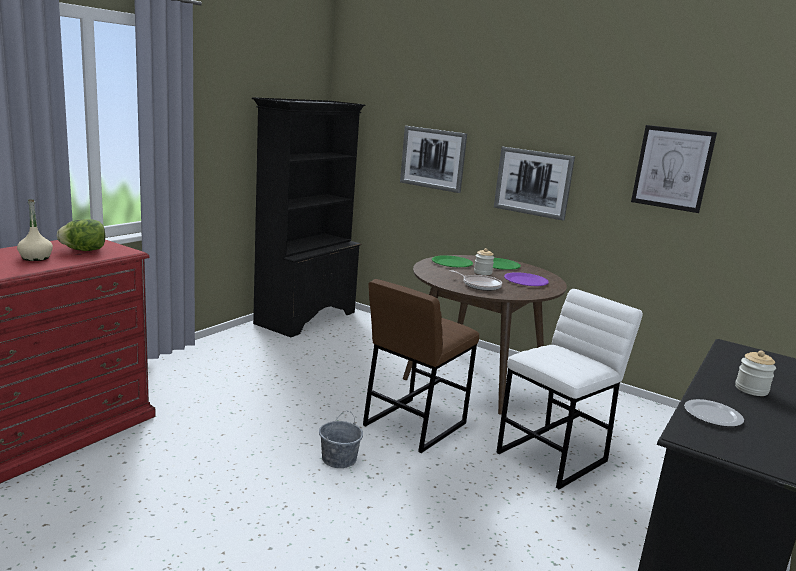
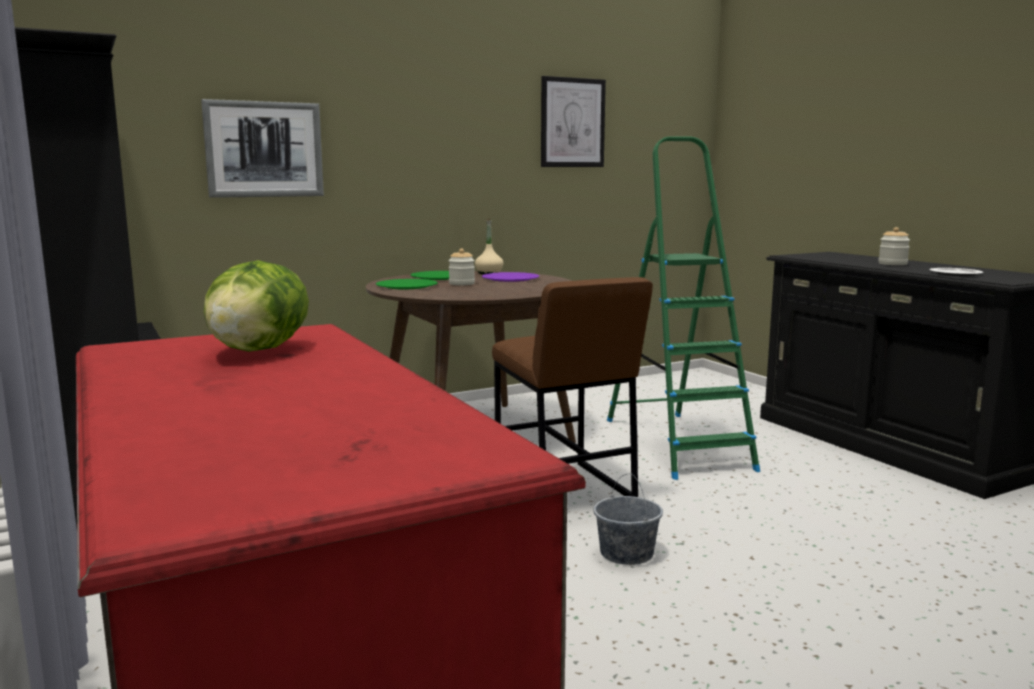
camera: 60 degrees left, 5 degrees down
(35, 258) = (280, 381): beige bottle -> beige bottle (489, 273)
(480, 285) = (511, 289): frying pan -> none
(533, 182) = (427, 162): picture -> none
(553, 456) = (677, 444): white stool -> green step ladder

